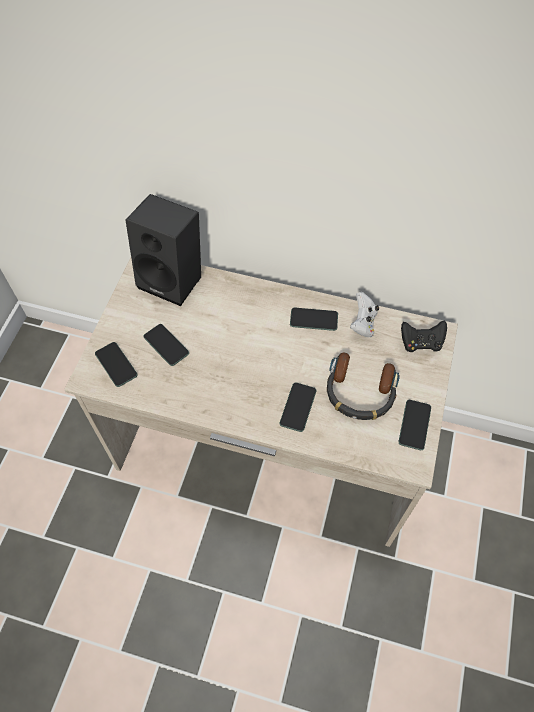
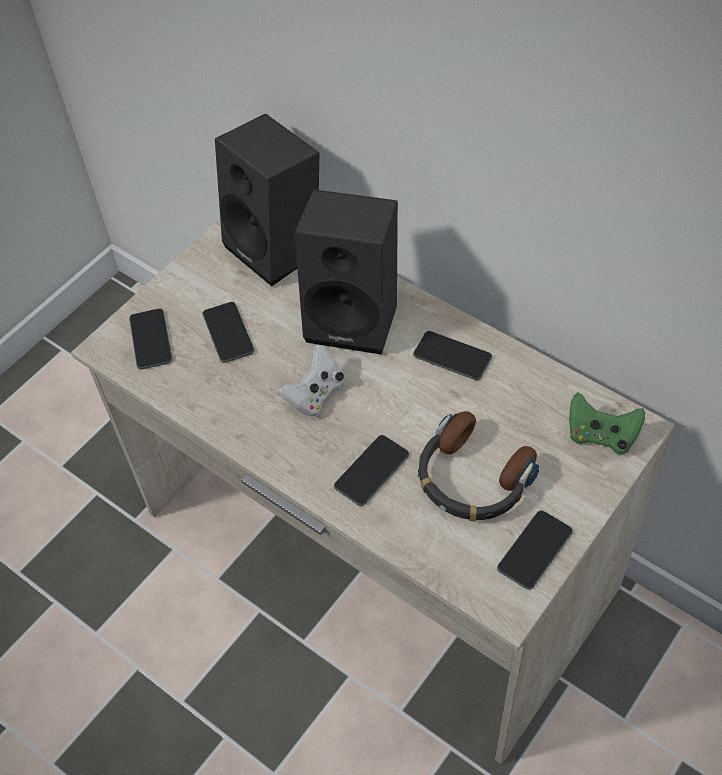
camera: 25 degrees right, 5 degrees down
(243, 311) = (356, 317): none -> black speaker
(363, 323) = (524, 382): white game controller -> white game controller (315, 395)
(421, 343) = (601, 436): black game controller -> green game controller

